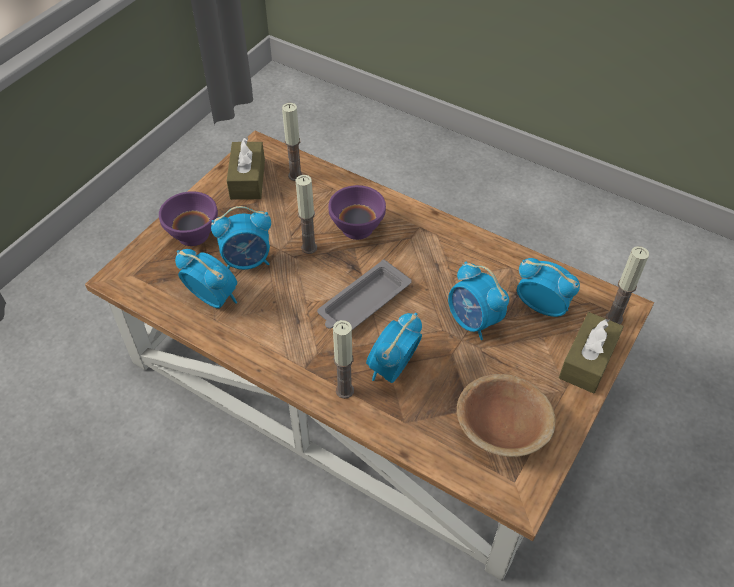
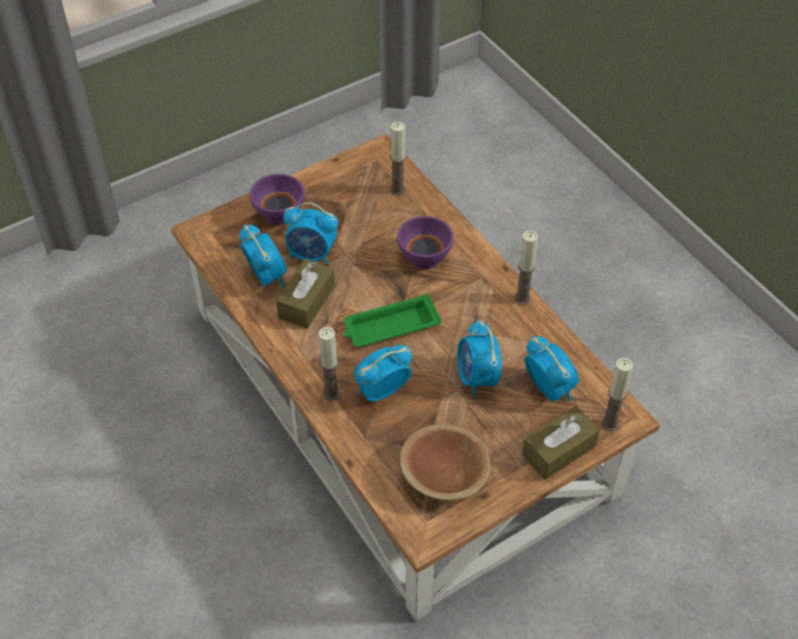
camera: 25 degrees right, 0 degrees up
(247, 179) = (353, 179): brown tissue box -> brown tissue box (307, 301)
(309, 247) = (371, 261): candle -> candle (522, 298)
(363, 303) = (390, 326): grey tray -> green tray

